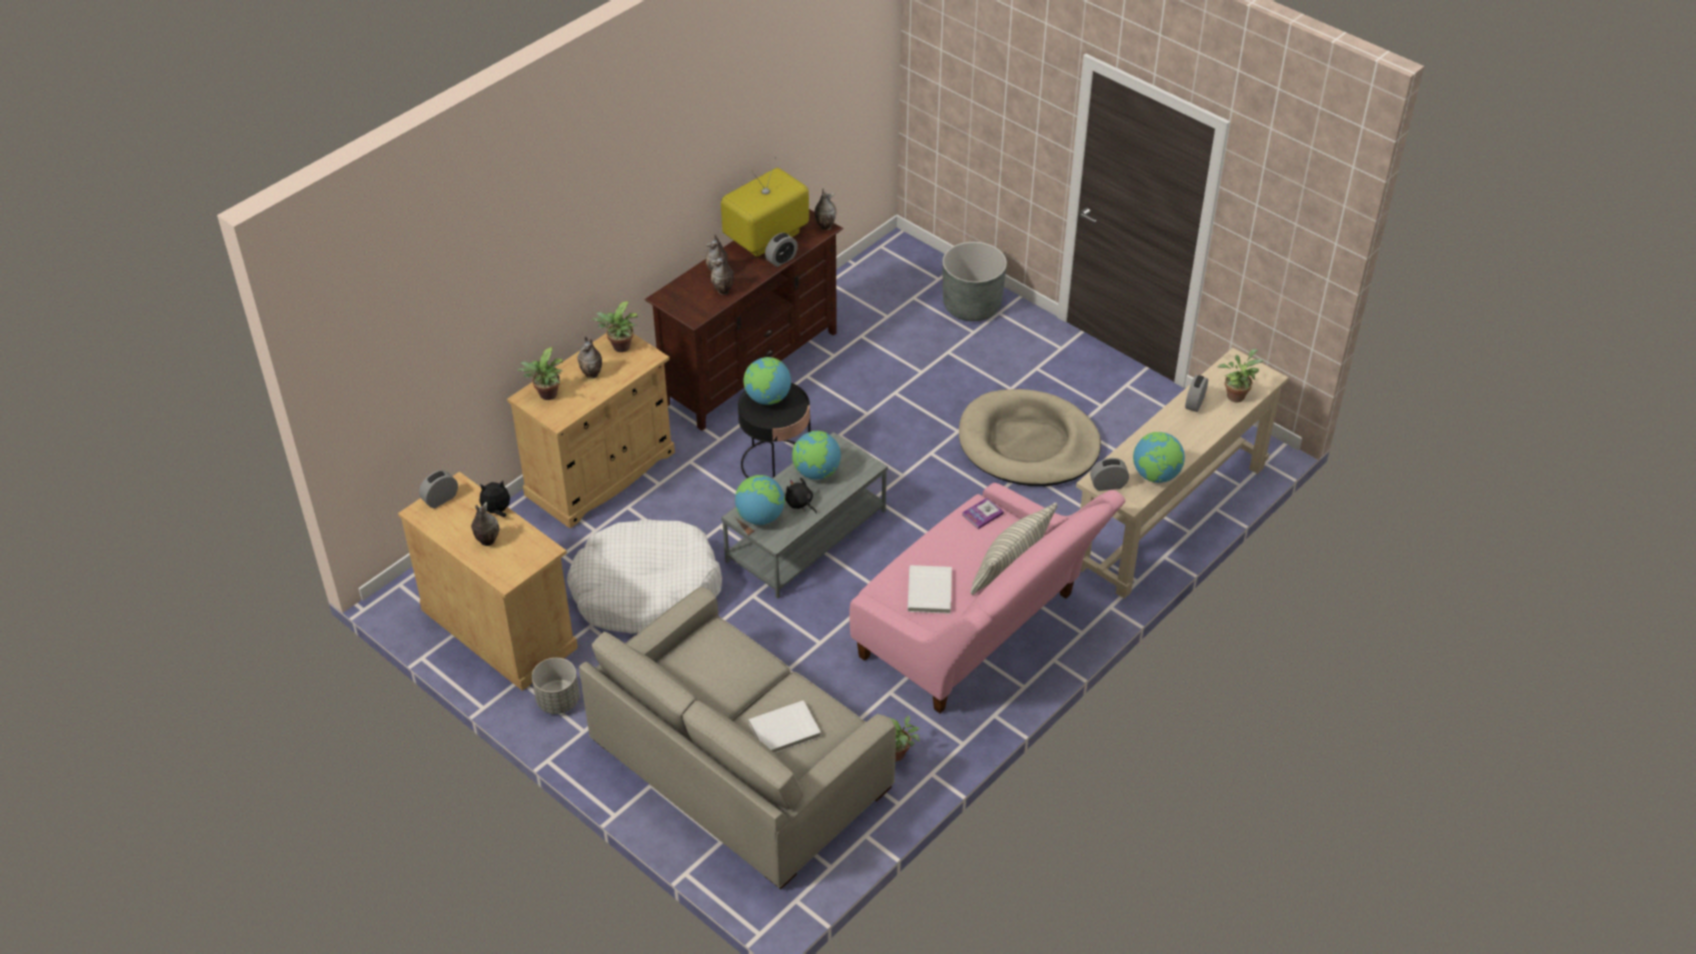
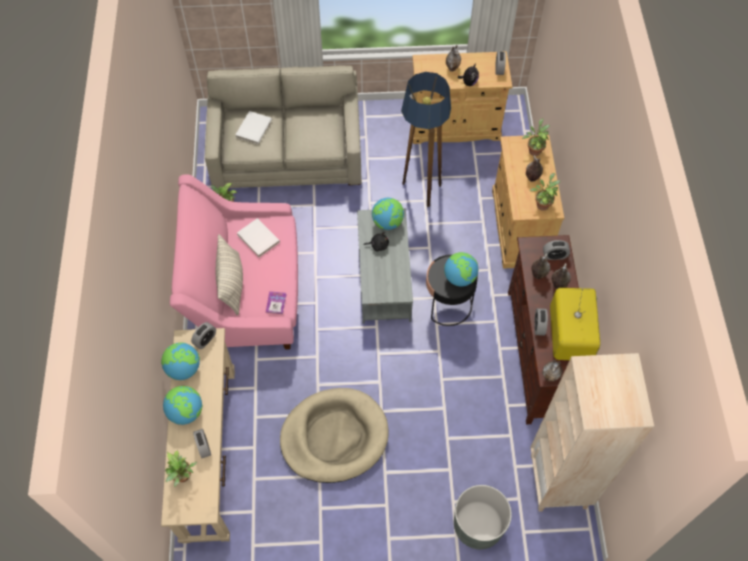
camera: 135 degrees right, 15 degrees up
(558, 700) = (391, 119): grey planter -> none
(646, 590) = (420, 190): white dog bed -> floor lamp
(684, 293) = (554, 255): none -> alarm clock
(816, 473) = (391, 269): globe -> globe (186, 412)
(864, 284) = (559, 482): none -> beige bookcase

